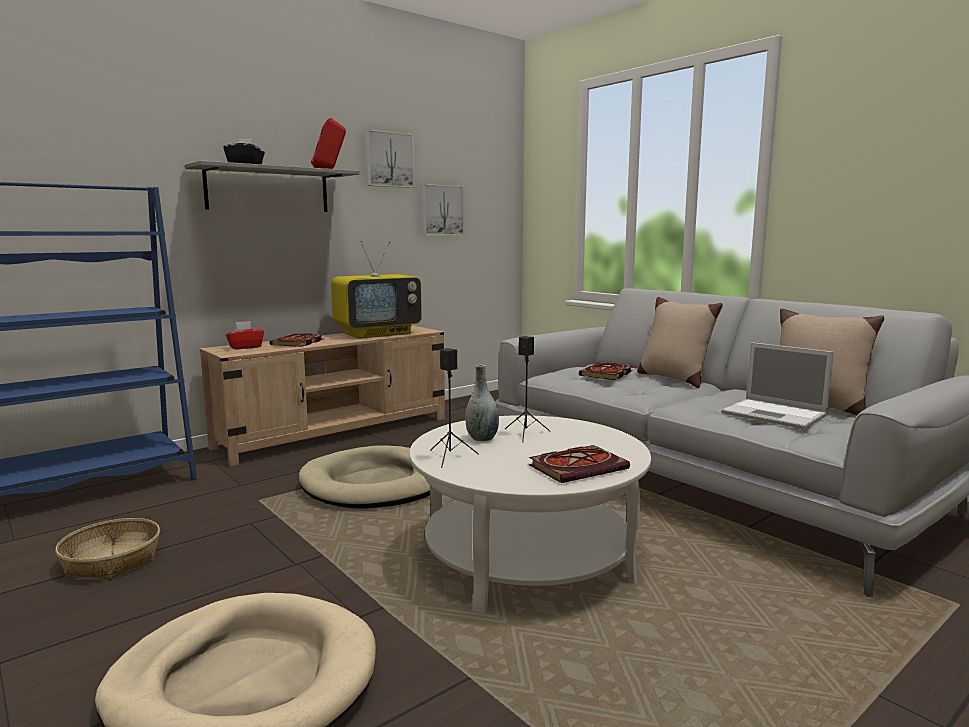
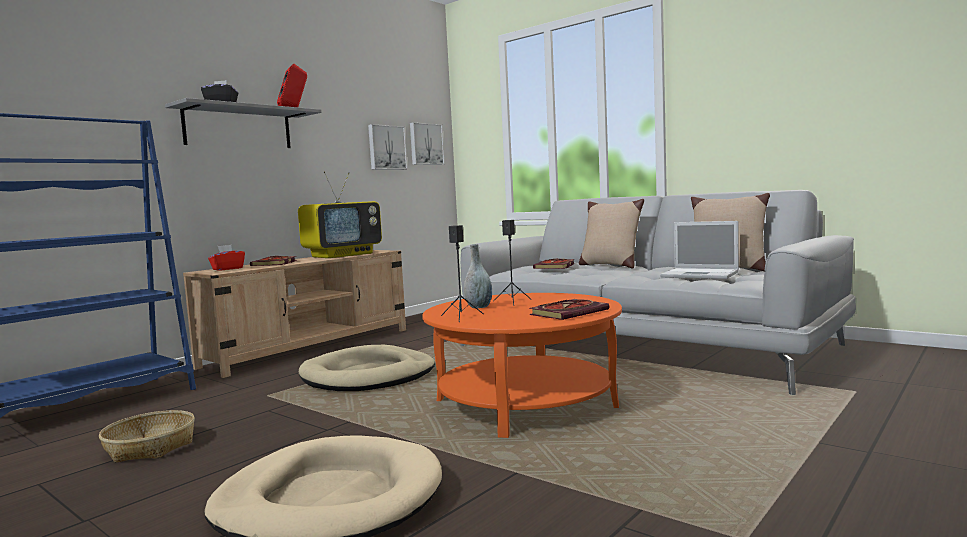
camera: 10 degrees left, 5 degrees down
(388, 160) = (340, 103): picture -> picture (425, 144)
(527, 557) = (525, 403): white coffee table -> orange coffee table

